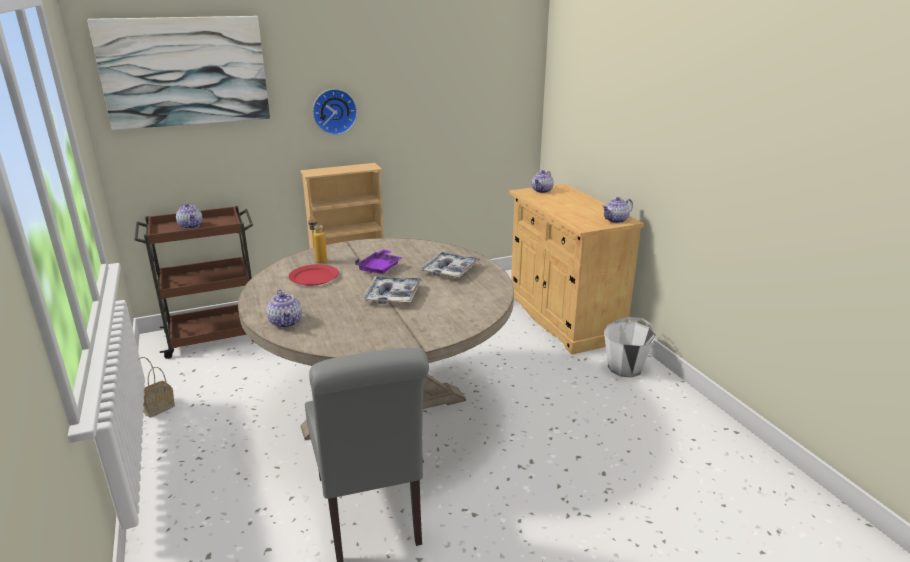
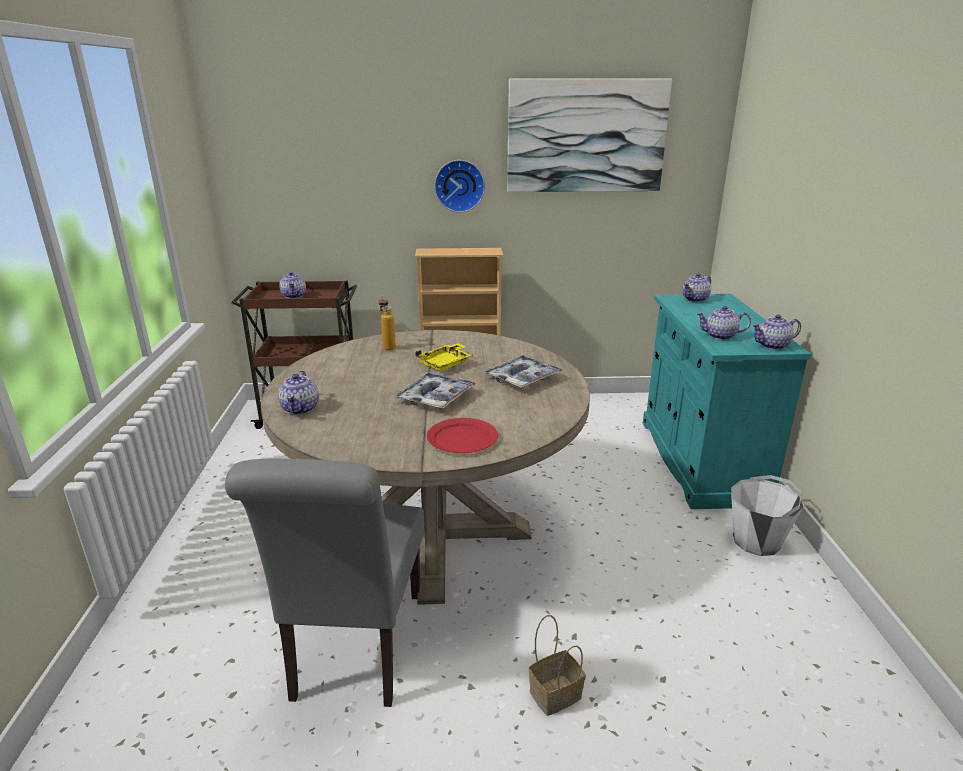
camera: 20 degrees right, 0 degrees up
(158, 407) = (222, 476): basket -> basket (556, 693)
(185, 71) = (304, 133): picture -> picture (586, 136)
(313, 277) = (367, 364): red plate -> red plate (462, 439)
(380, 268) = (445, 364): purple tray -> yellow tray
(563, 317) = (700, 460): beige cabinet -> turquoise cabinet
(577, 218) = (720, 336): none -> teapot

